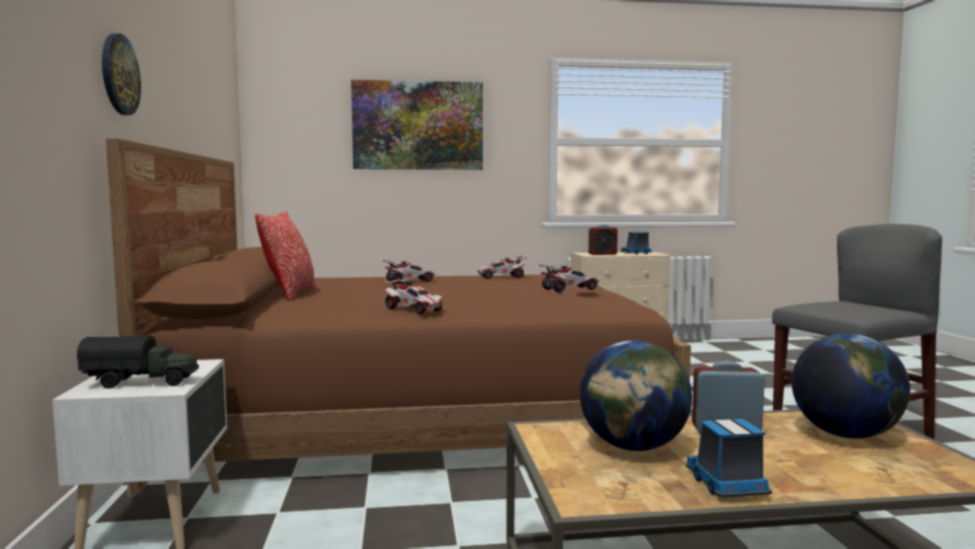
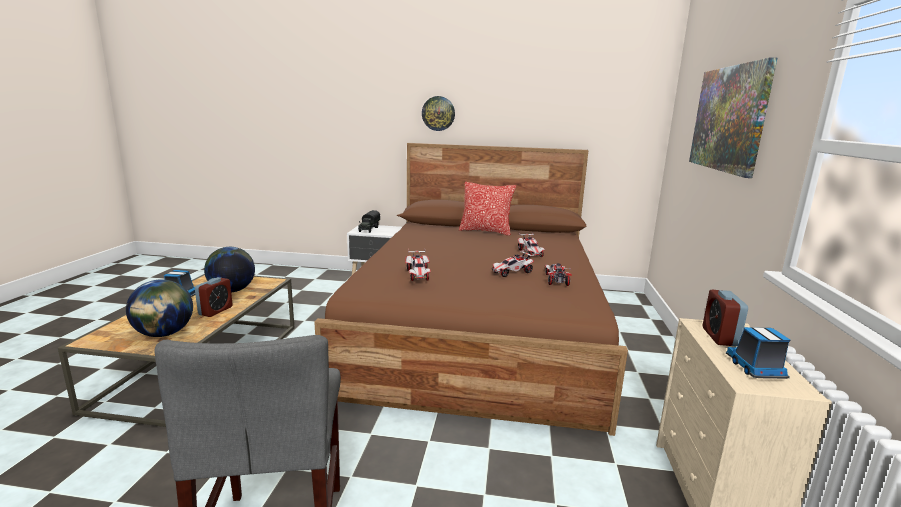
camera: 105 degrees right, 10 degrees up
(414, 310) = (400, 244): toy car -> toy car (512, 272)

